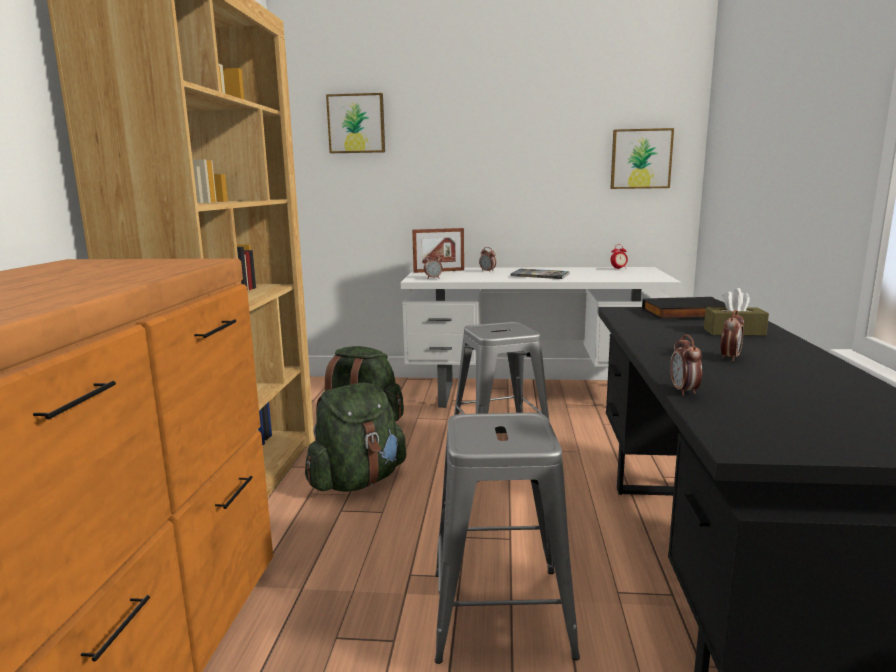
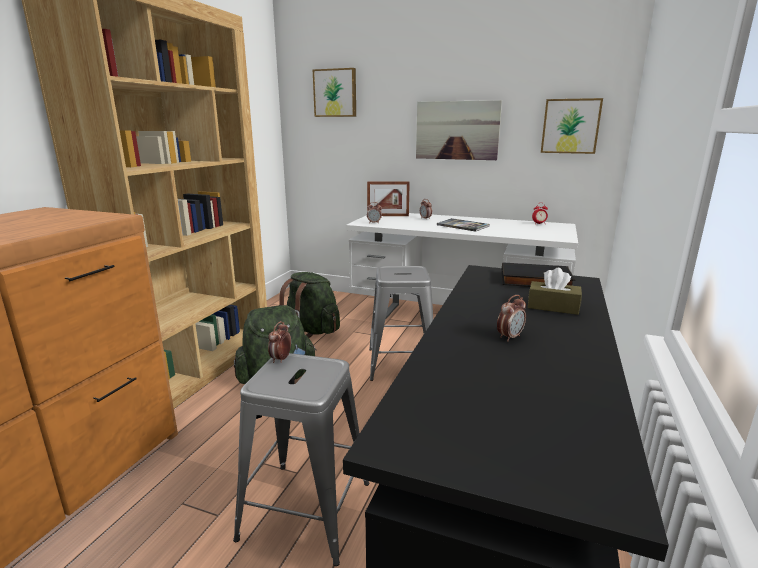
camera: 15 degrees right, 5 degrees up
(513, 166) = (457, 130): none -> picture
(684, 391) = (418, 371): alarm clock -> alarm clock (281, 359)

